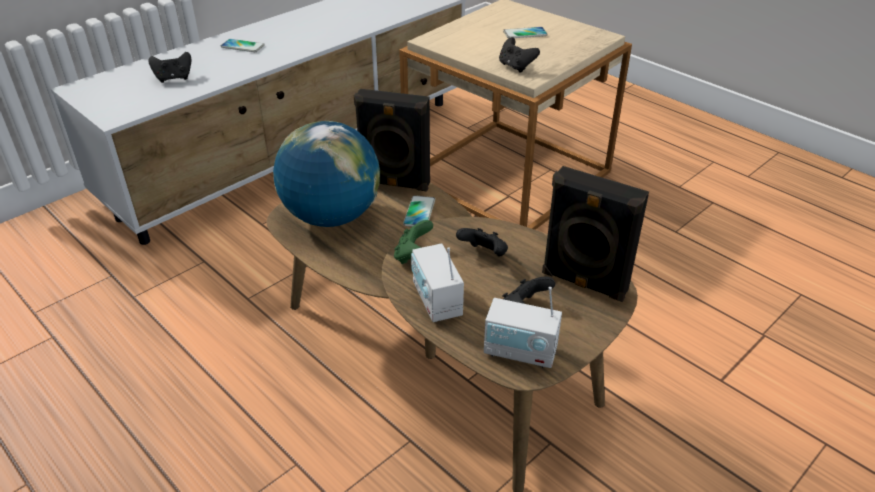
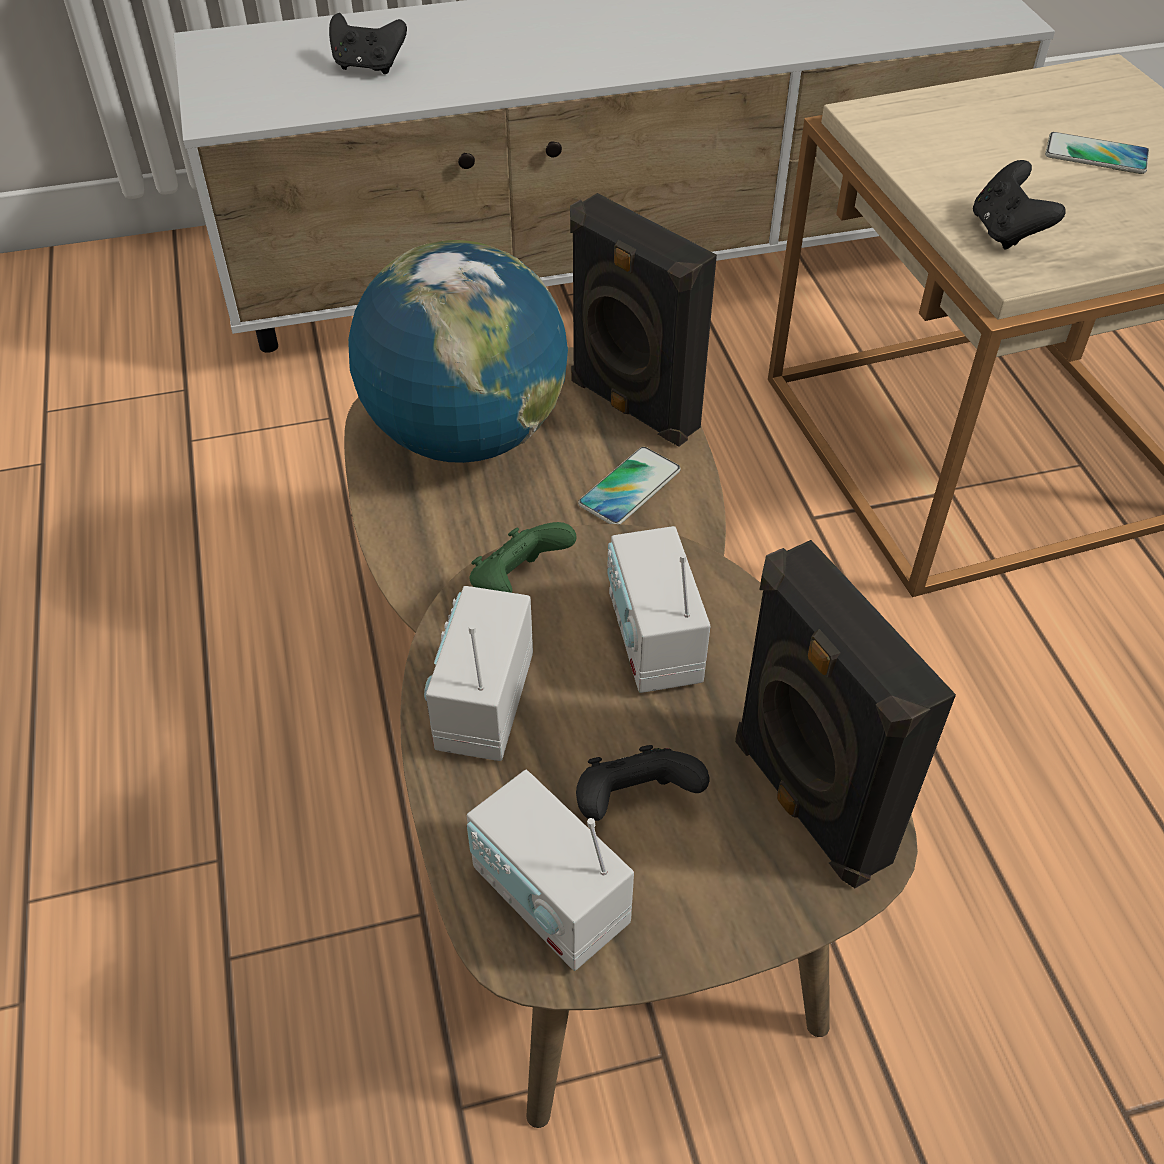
camera: 30 degrees right, 10 degrees up
(242, 46) = (532, 31): phone -> none
(484, 255) = (653, 642): black game controller -> radio

